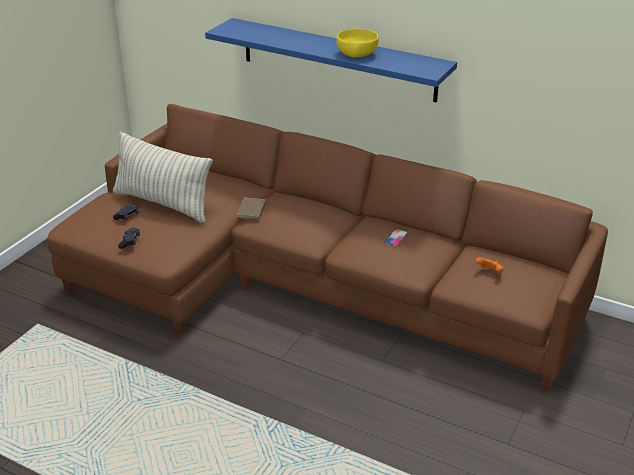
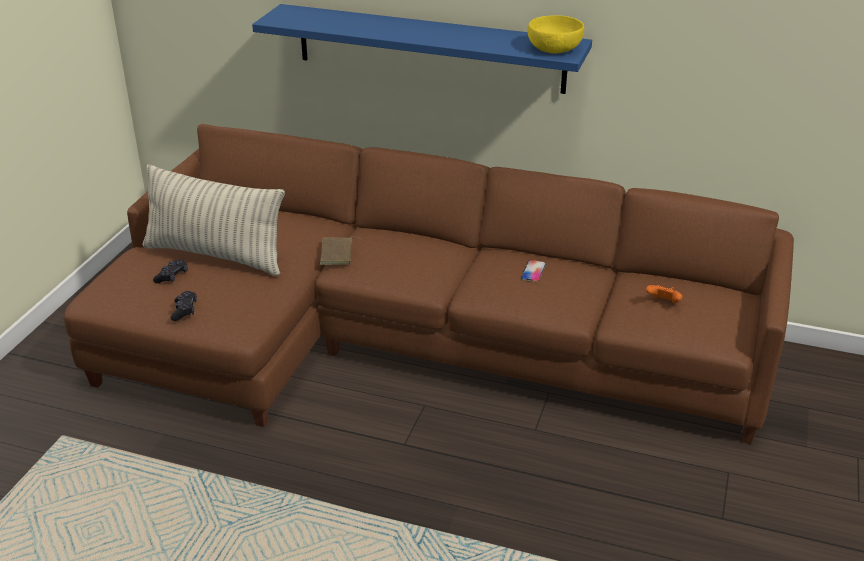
camera: 10 degrees left, 0 degrees up
(357, 53) = (463, 37): yellow bowl -> yellow bowl (555, 49)

